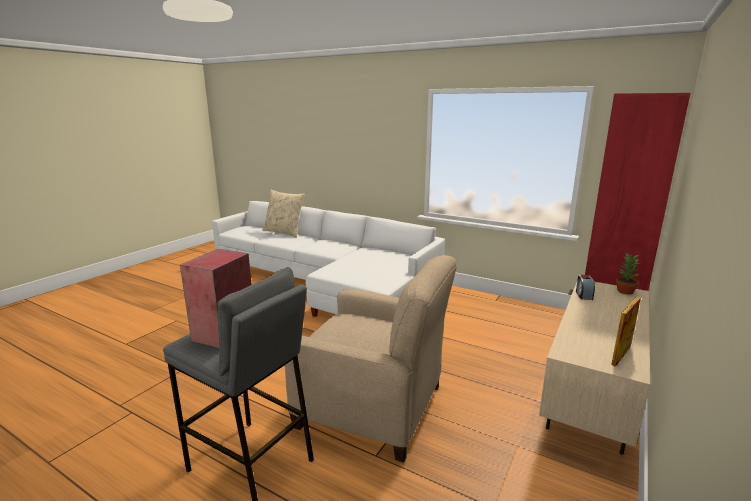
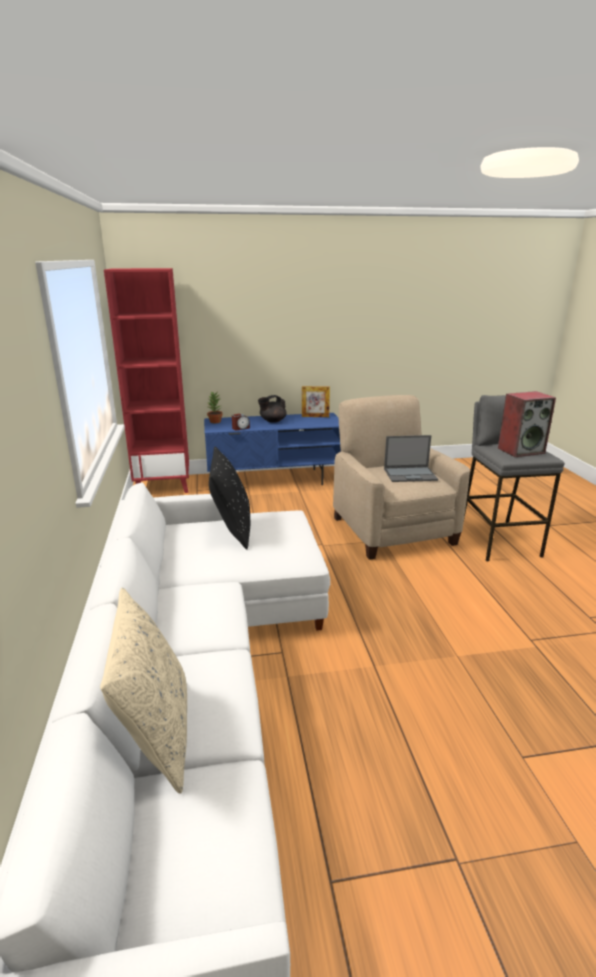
camera: 130 degrees left, 5 degrees up
(351, 336) = (410, 474): none -> laptop
(383, 263) = (232, 530): none -> black pillow
(591, 400) = (274, 479): beige tv stand -> blue tv stand
(608, 319) = (272, 421): none -> black teapot

